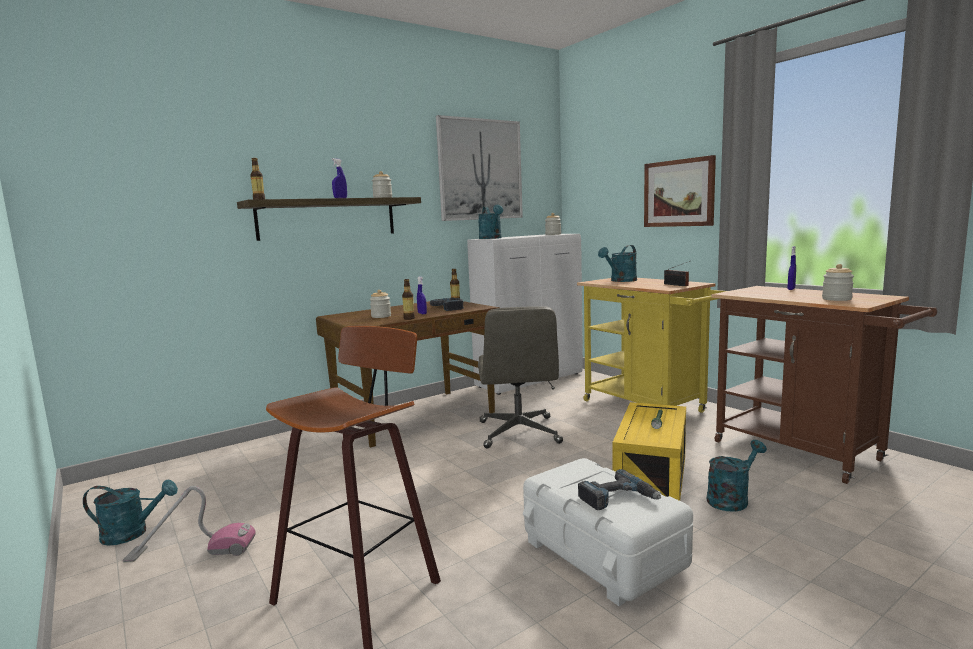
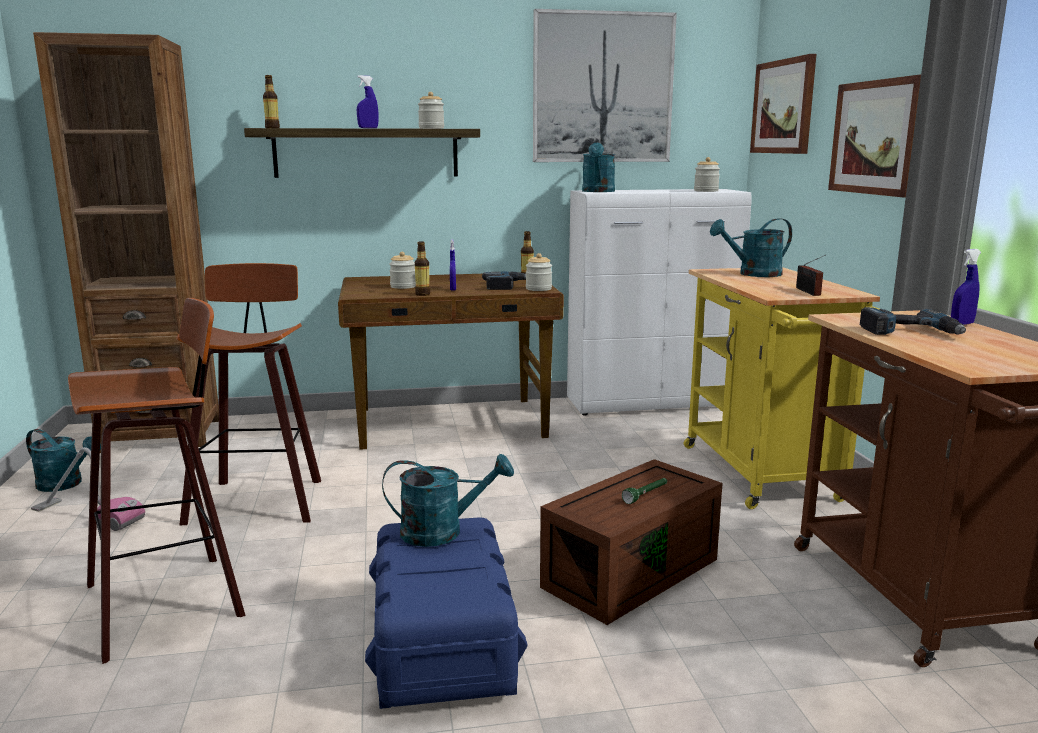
camera: 25 degrees right, 5 degrees up
(178, 473) = (162, 435): none -> brown bookcase
(336, 499) = (259, 499): none -> stool
(519, 433) = (543, 471): grey office chair -> none
(592, 180) = (783, 107): none -> picture
(602, 554) = (441, 645): white storage box -> blue storage box
(618, 498) = (438, 577): power drill -> power drill (910, 332)
(649, 477) = (630, 571): yellow storage box -> brown storage box
(731, 499) = (702, 632): turquoise watering can -> turquoise watering can (443, 532)
(836, 299) = (973, 353): jar -> jar (538, 289)

